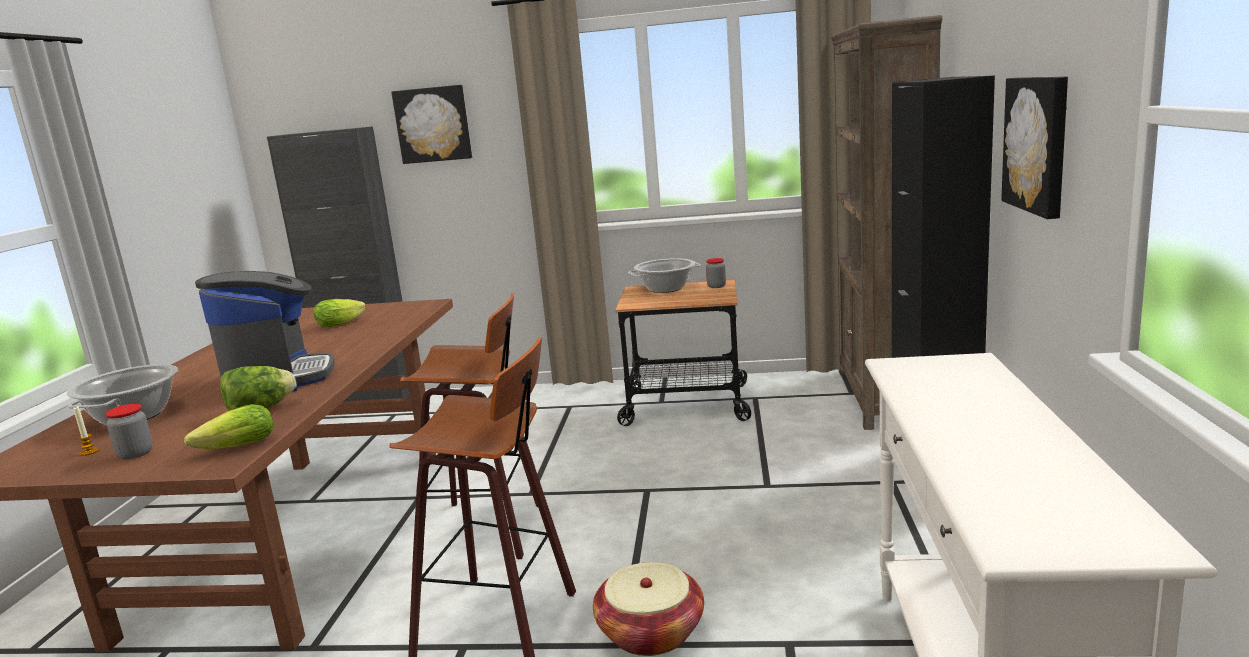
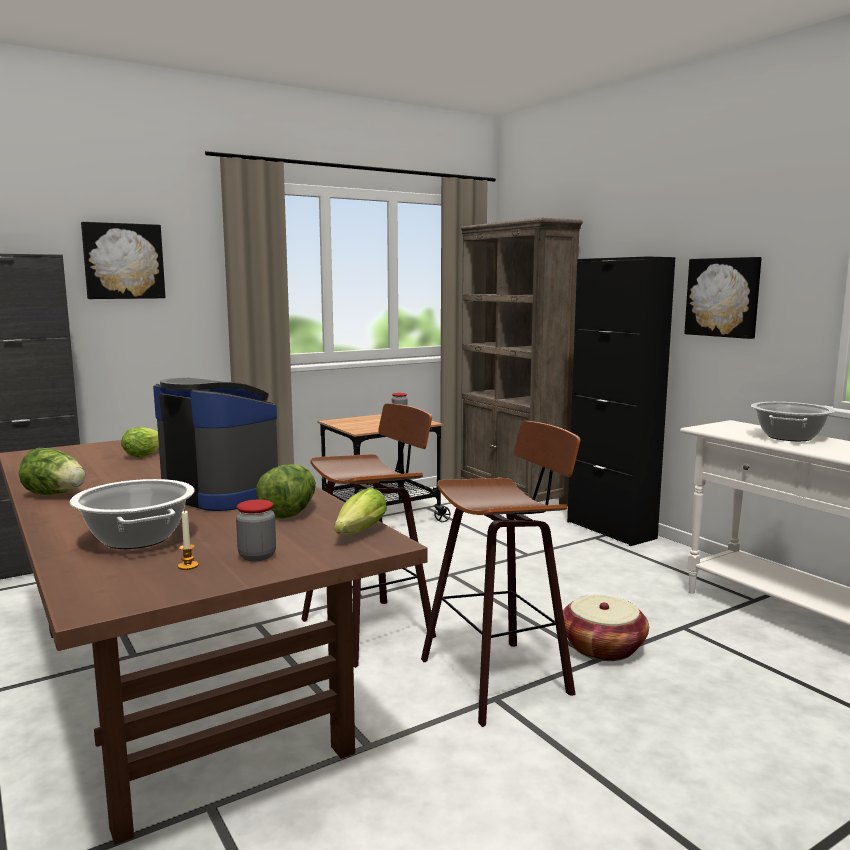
camera: 40 degrees left, 5 degrees down
(203, 360) = (56, 494): none -> lettuce
(666, 289) = (360, 420): cooking pot -> cooking pot (789, 437)

